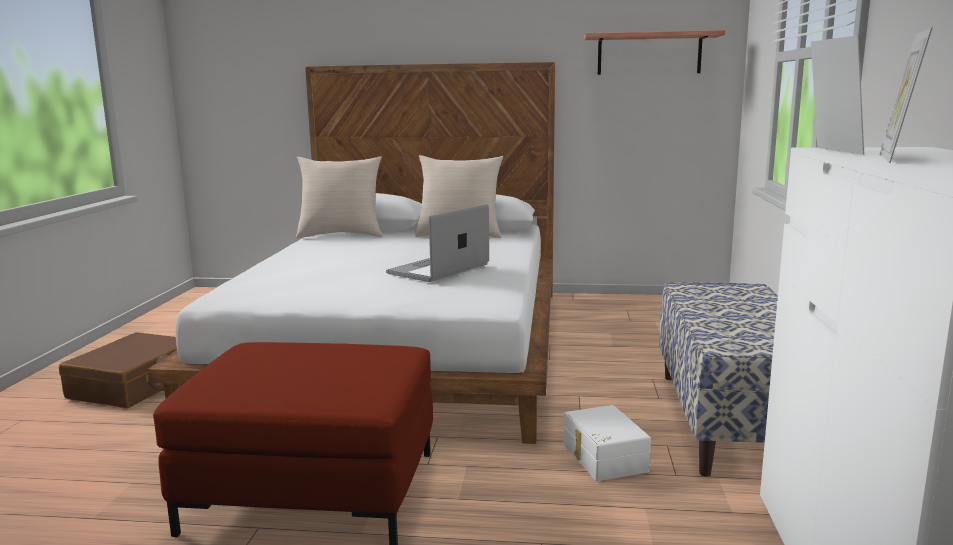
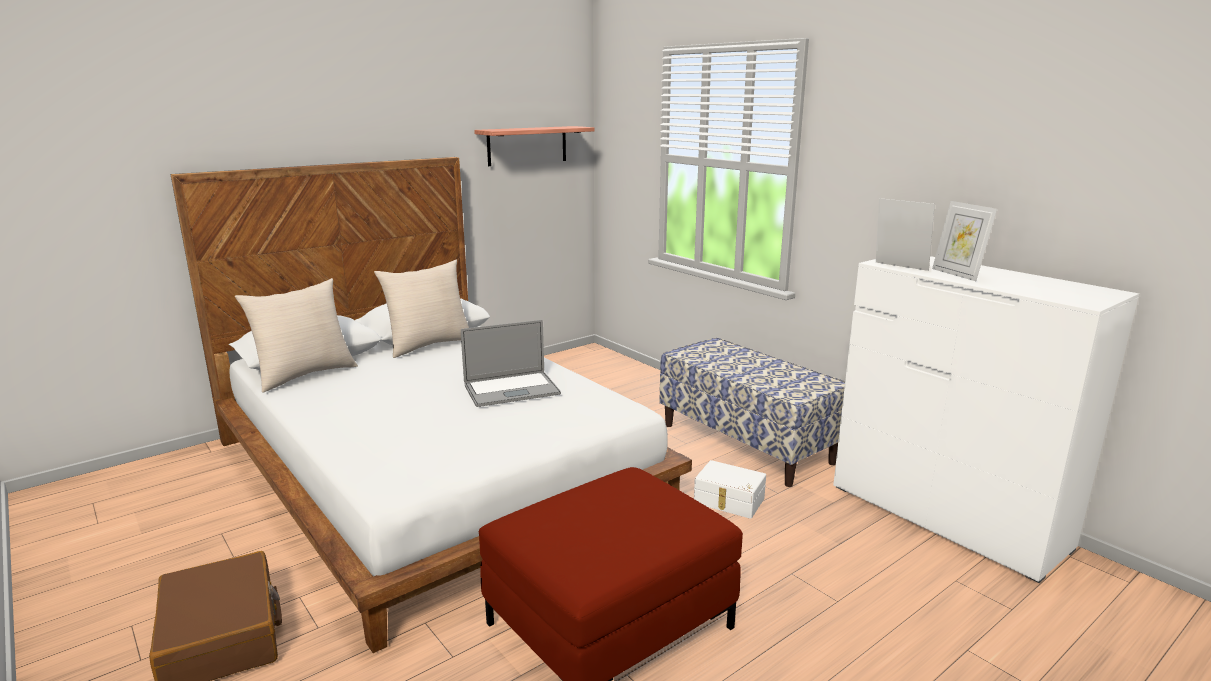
camera: 45 degrees left, 5 degrees up
(438, 269) = (511, 389): laptop -> laptop turned 105 degrees counterclockwise

